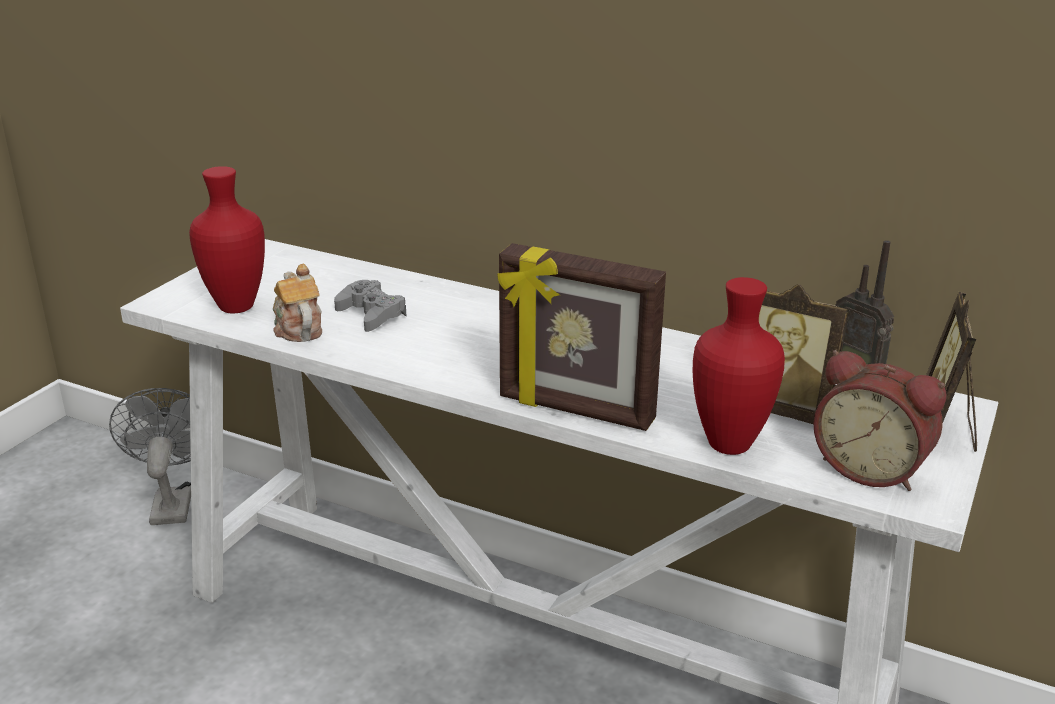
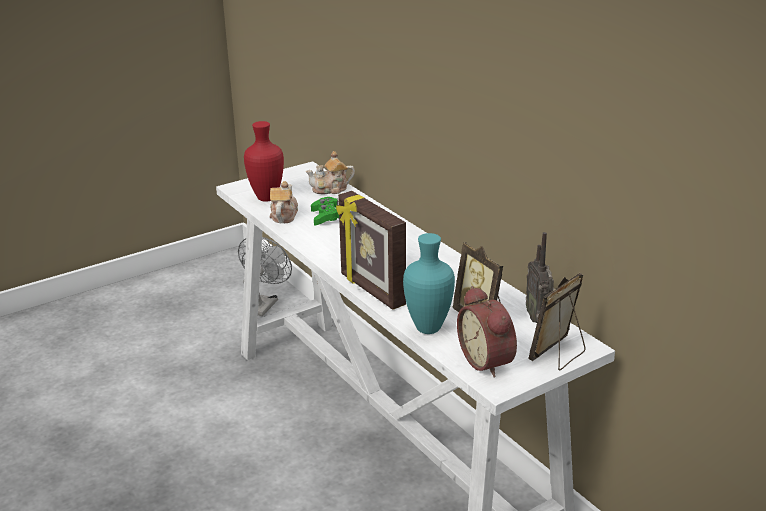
camera: 30 degrees right, 0 degrees up
(332, 271) = (331, 189): none -> teapot
(371, 314) = (326, 216): grey game controller -> green game controller
(731, 444) = (430, 328): red vase -> turquoise vase

